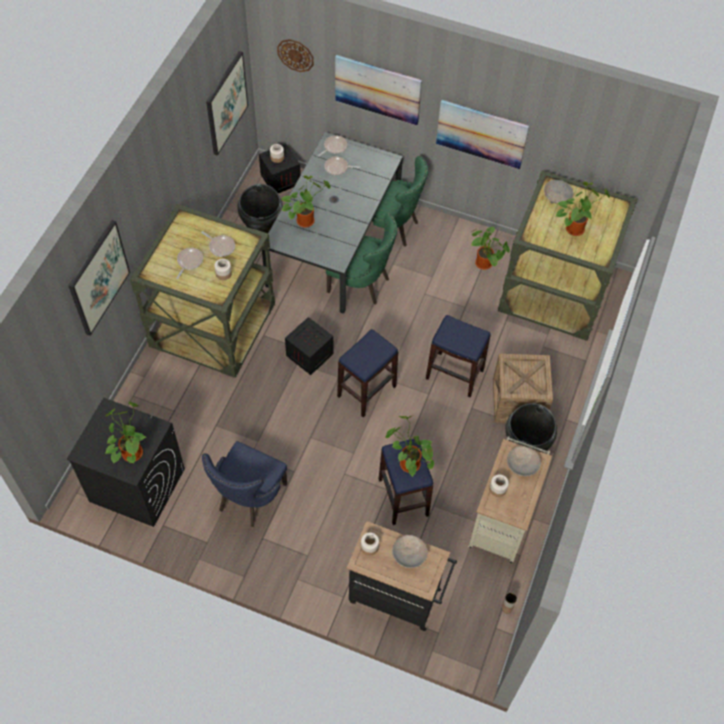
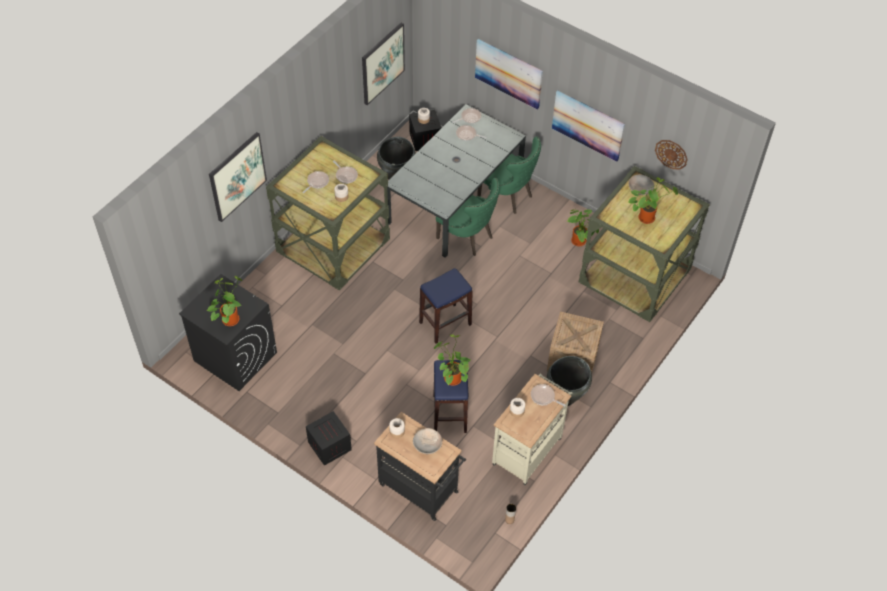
camera: 15 degrees right, 5 degrees down
(248, 498) = (322, 386): blue chair -> none
(295, 55) = (447, 34): wall clock -> wall clock (671, 154)
(306, 219) = (427, 171): potted plant -> none
(309, 355) = (405, 285): crate -> crate (329, 446)
(454, 374) = (524, 326): stool -> none
(522, 465) = (544, 397): beige bowl -> frying pan

